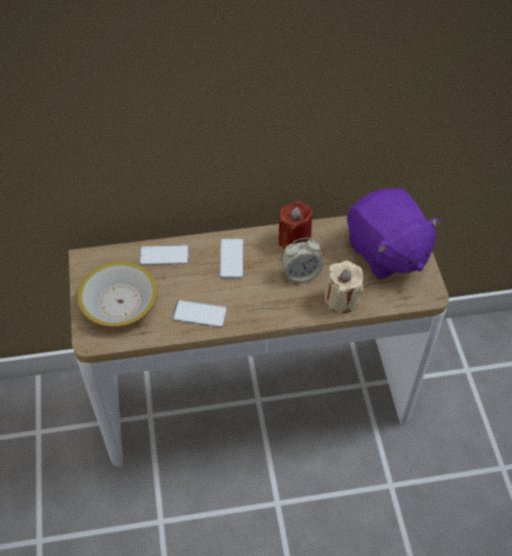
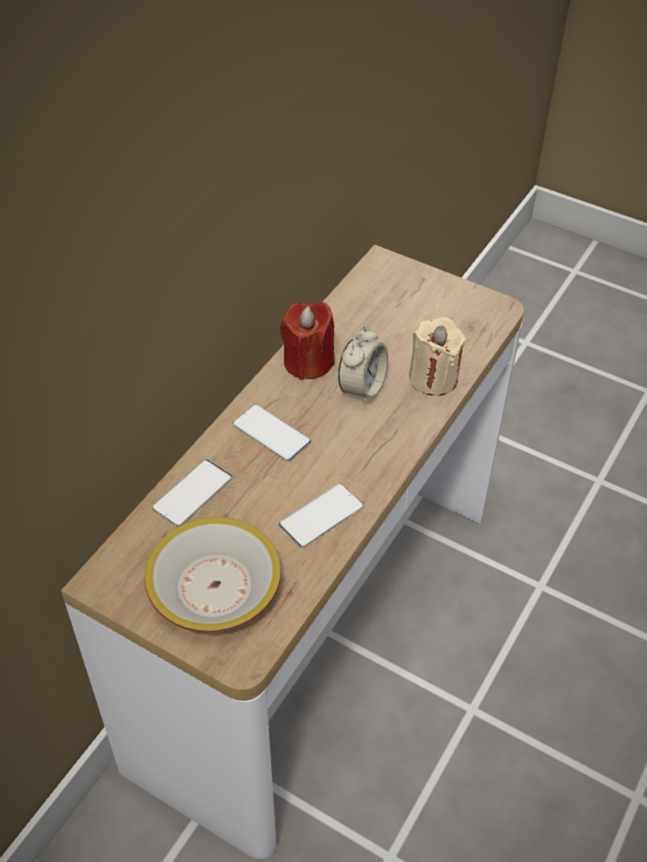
camera: 50 degrees left, 5 degrees down
(386, 252) = (408, 304): purple plush toy -> none

